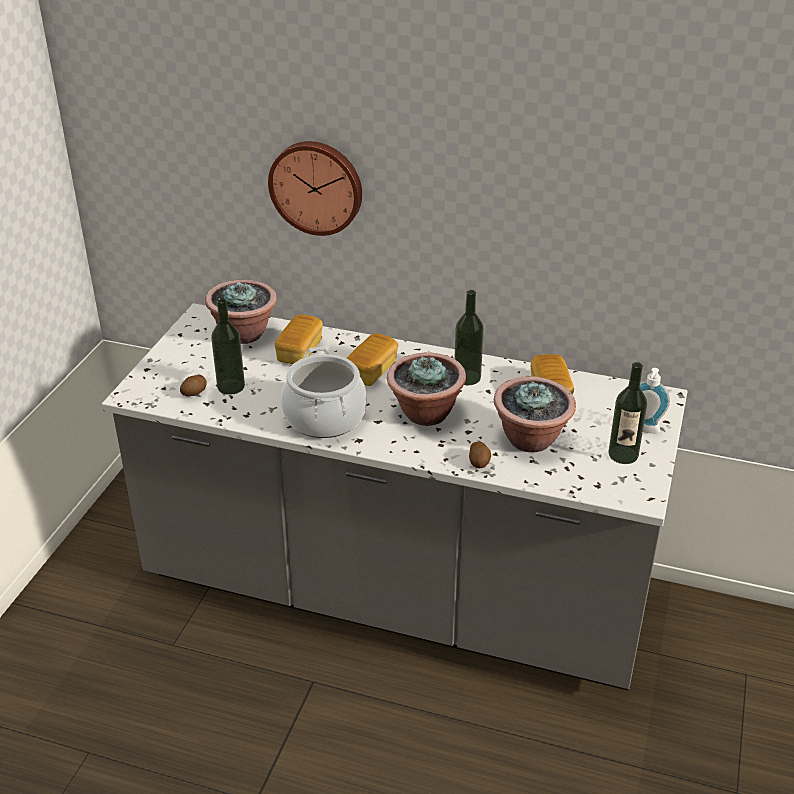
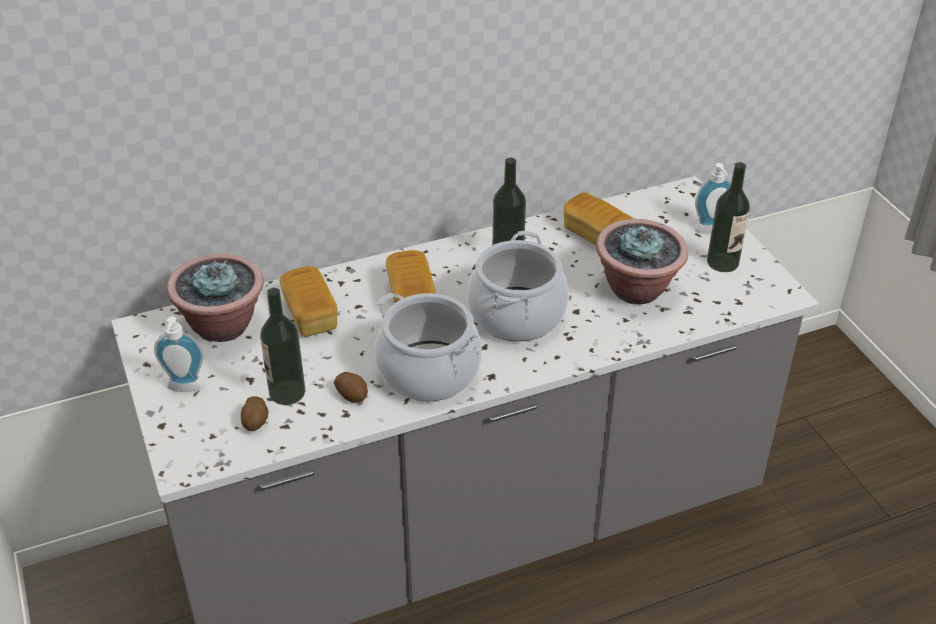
camera: 40 degrees left, 5 degrees up
(182, 357) = (185, 389): none -> soap dispenser
(317, 186) = (269, 107): wall clock -> none
(425, 414) = (517, 314): potted plant -> cooking pot
(479, 462) = (623, 335): potato -> potato (352, 394)

